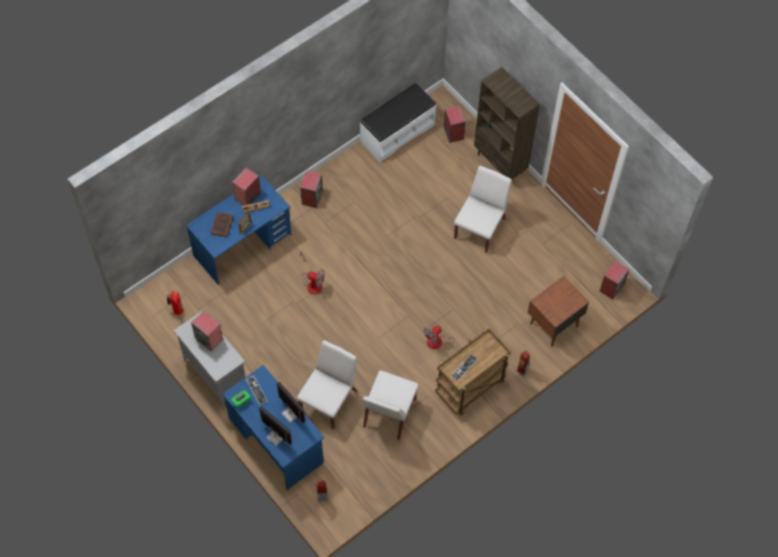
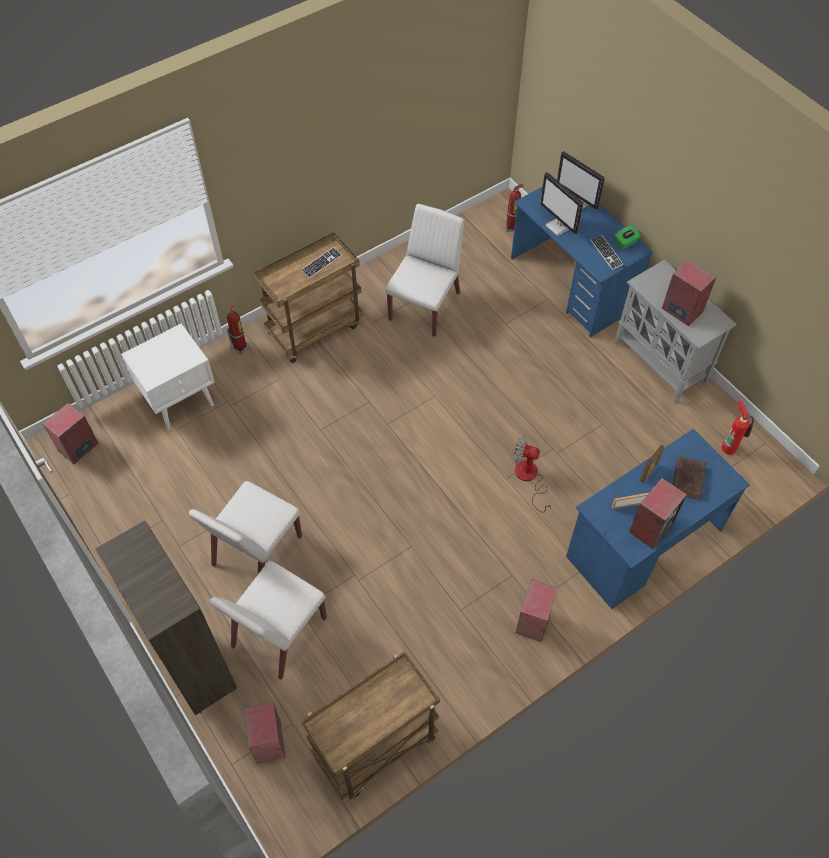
camera: 175 degrees left, 5 degrees down
(329, 400) = (504, 324): white chair -> white chair (278, 633)
(397, 133) = (375, 748): white bench -> brown cart
(440, 343) = (346, 385): fan -> none
(553, 325) = (181, 400): brown nightstand -> white nightstand

